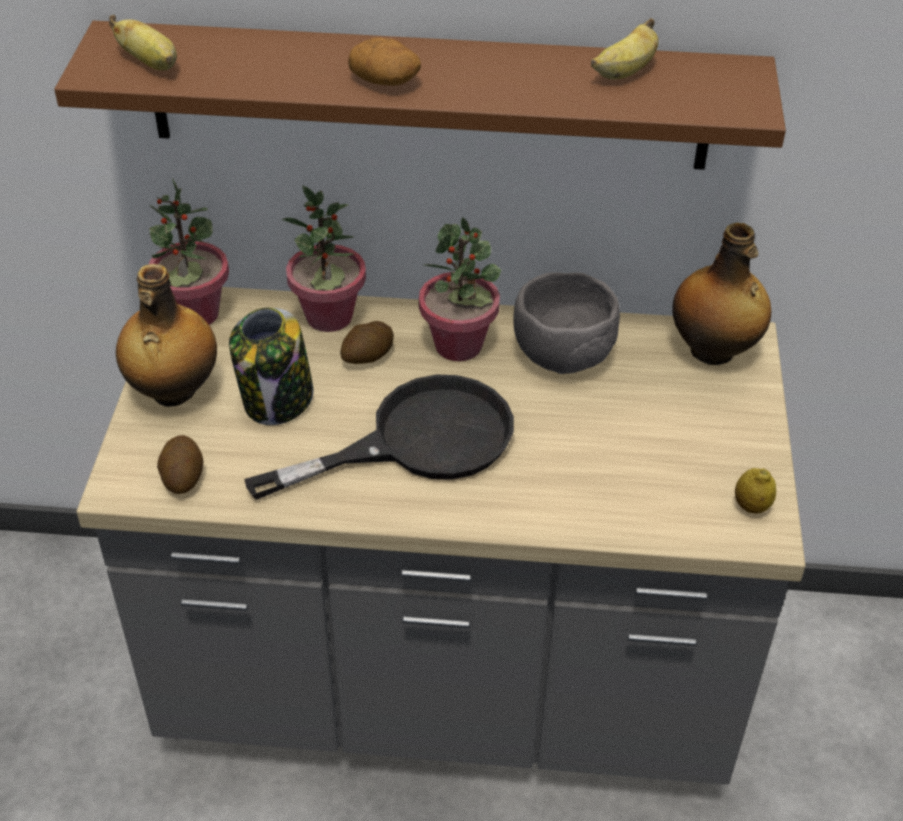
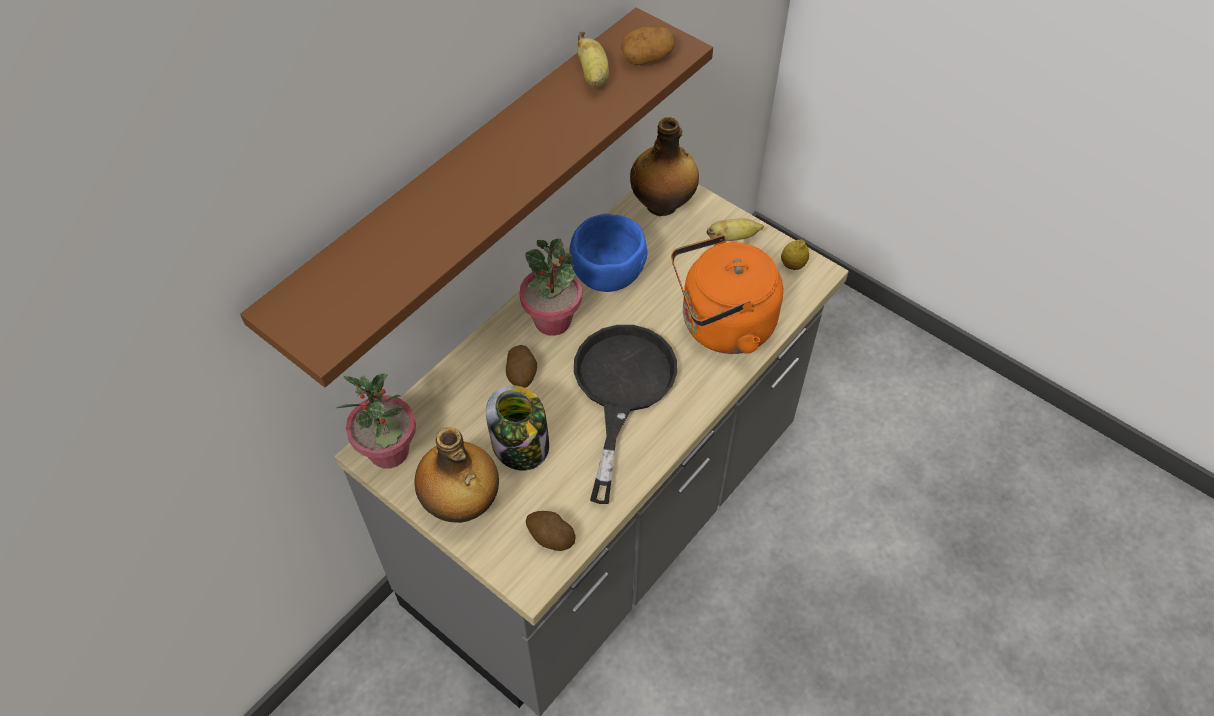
camera: 55 degrees left, 10 degrees up
(151, 63) = (344, 304): banana -> banana (732, 238)
(329, 317) = (464, 375): potted plant -> none
(386, 80) = (494, 189): potato -> potato (647, 57)
(562, 358) = (608, 276): grey bowl -> blue bowl
(589, 483) = (721, 326): none -> orange kettle

